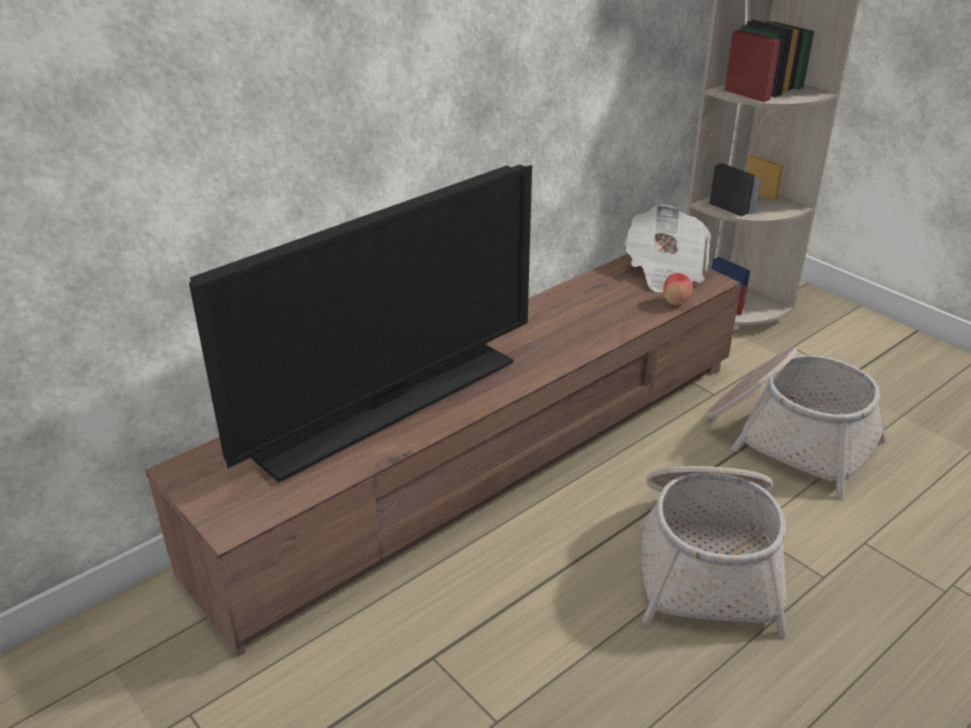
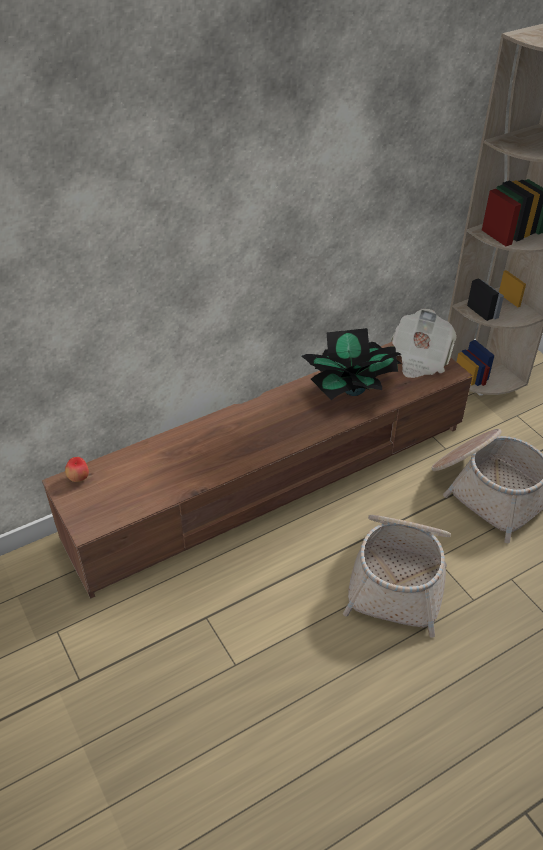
camera: 10 degrees right, 10 degrees up
(390, 406) = (200, 452): television -> none
(586, 313) = (352, 390): none -> potted plant
(675, 303) = (418, 388): apple -> apple (79, 478)

